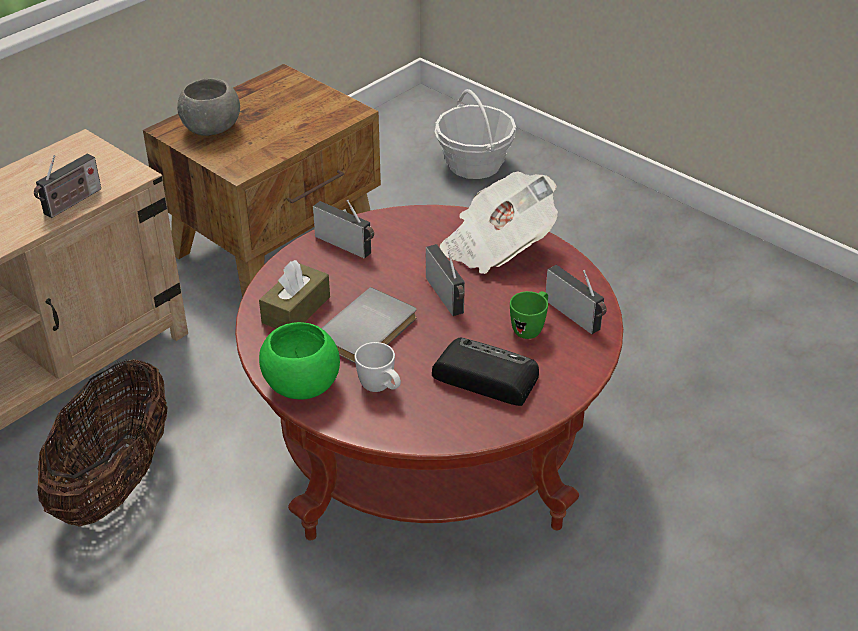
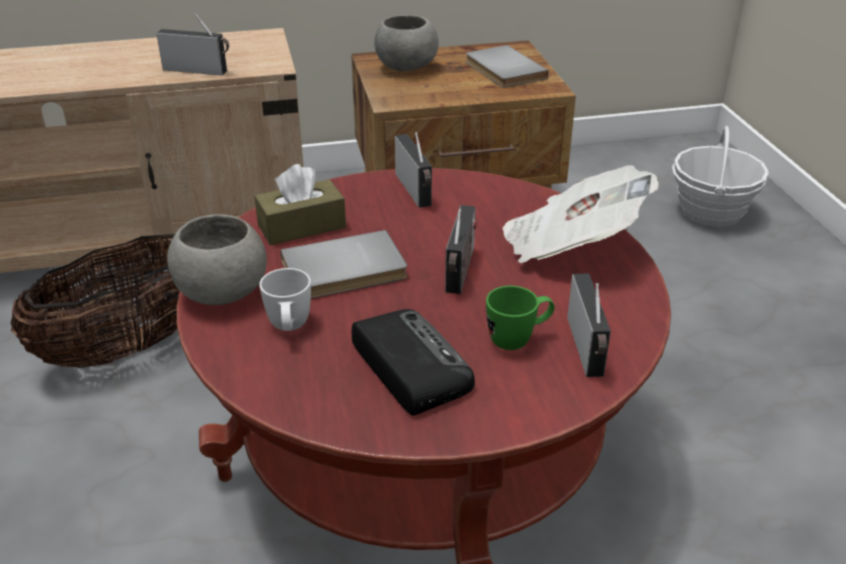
camera: 35 degrees right, 5 degrees down
(71, 203) = (198, 70): radio -> radio turned 150 degrees counterclockwise
(296, 105) = (502, 70): none -> grey book
(301, 386) = (221, 293): green bowl -> grey bowl

